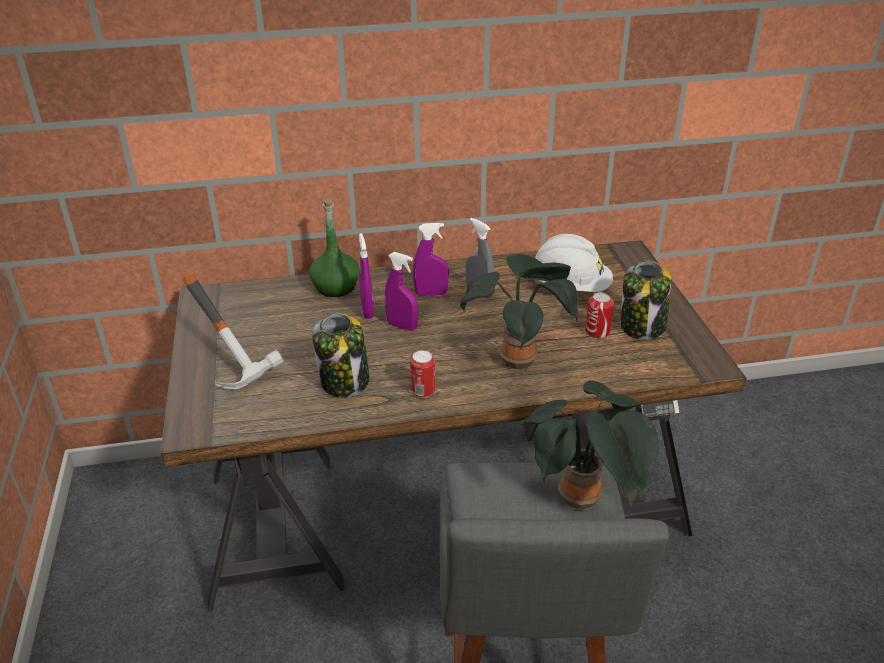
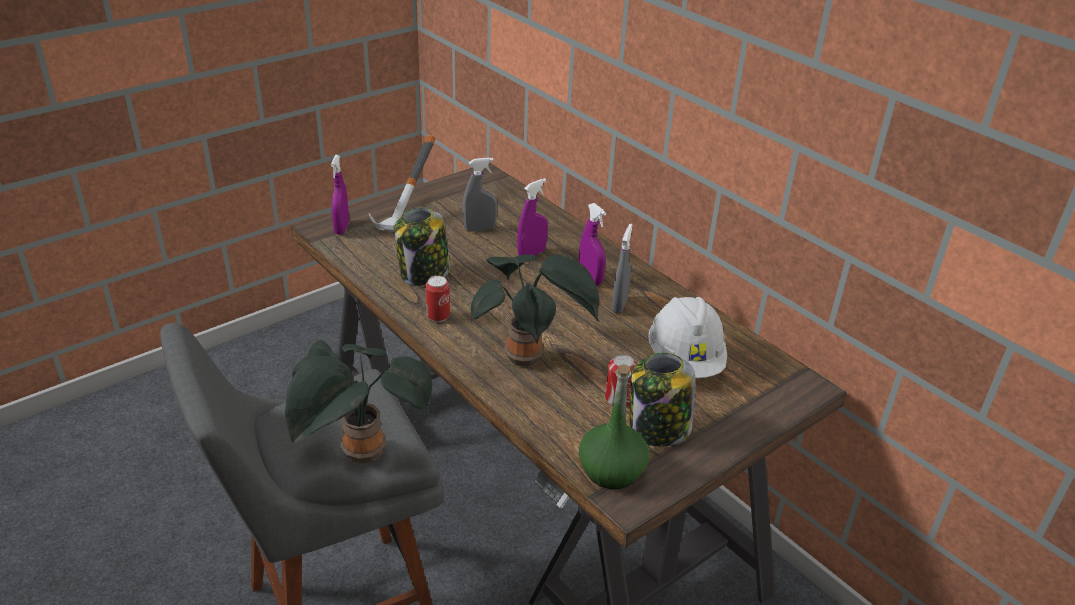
camera: 60 degrees right, 0 degrees up
(298, 327) = (480, 229): none -> grey spray bottle
(336, 287) = (553, 227): green bottle -> green bottle (612, 471)
(402, 326) = (524, 278): purple spray bottle -> purple spray bottle (342, 228)

